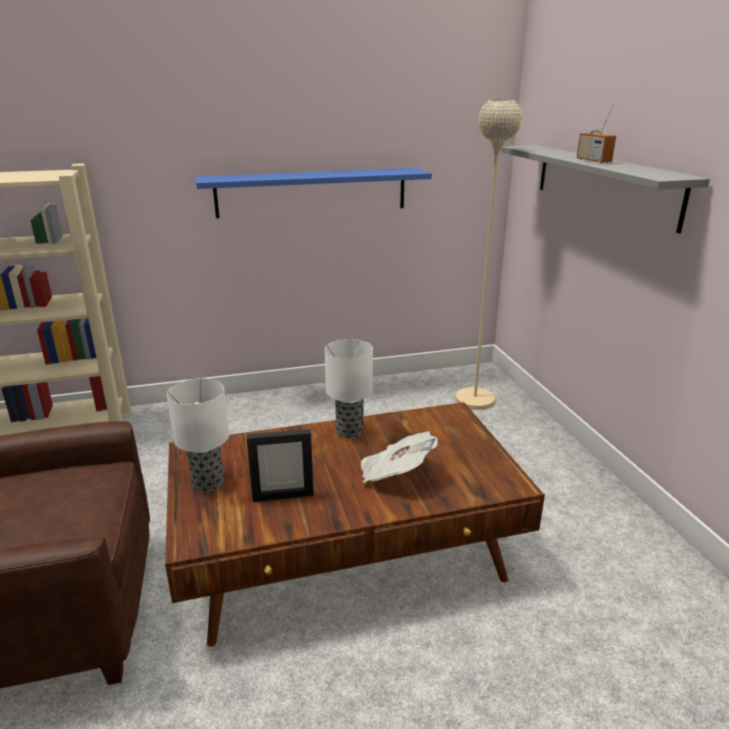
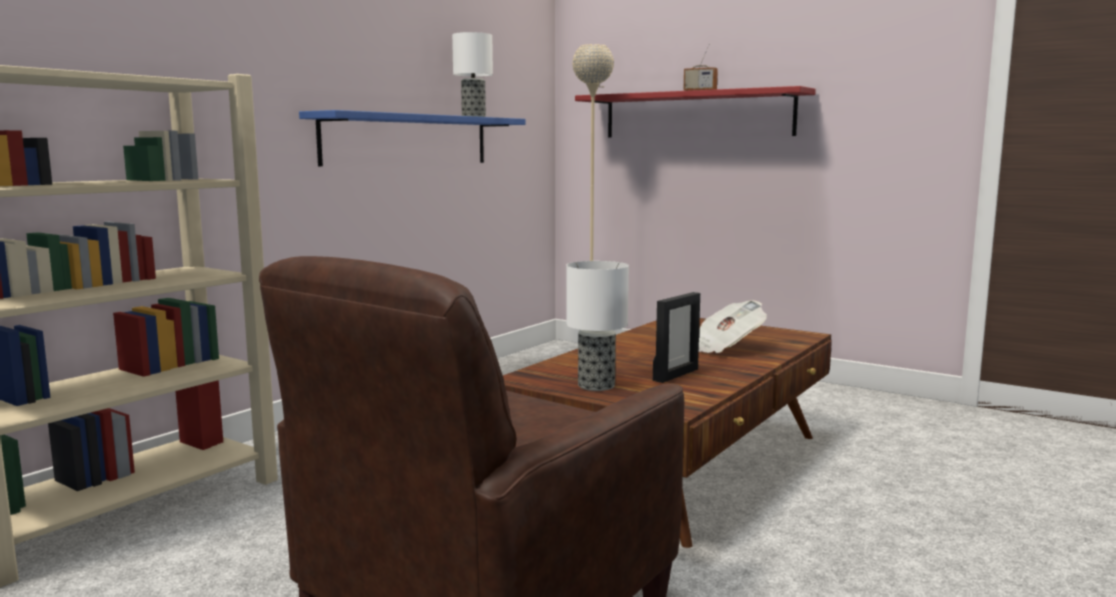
camera: 40 degrees left, 15 degrees down
(350, 432) = (632, 341): table lamp -> table lamp (474, 117)
(603, 183) = (696, 115): grey shelf -> red shelf

